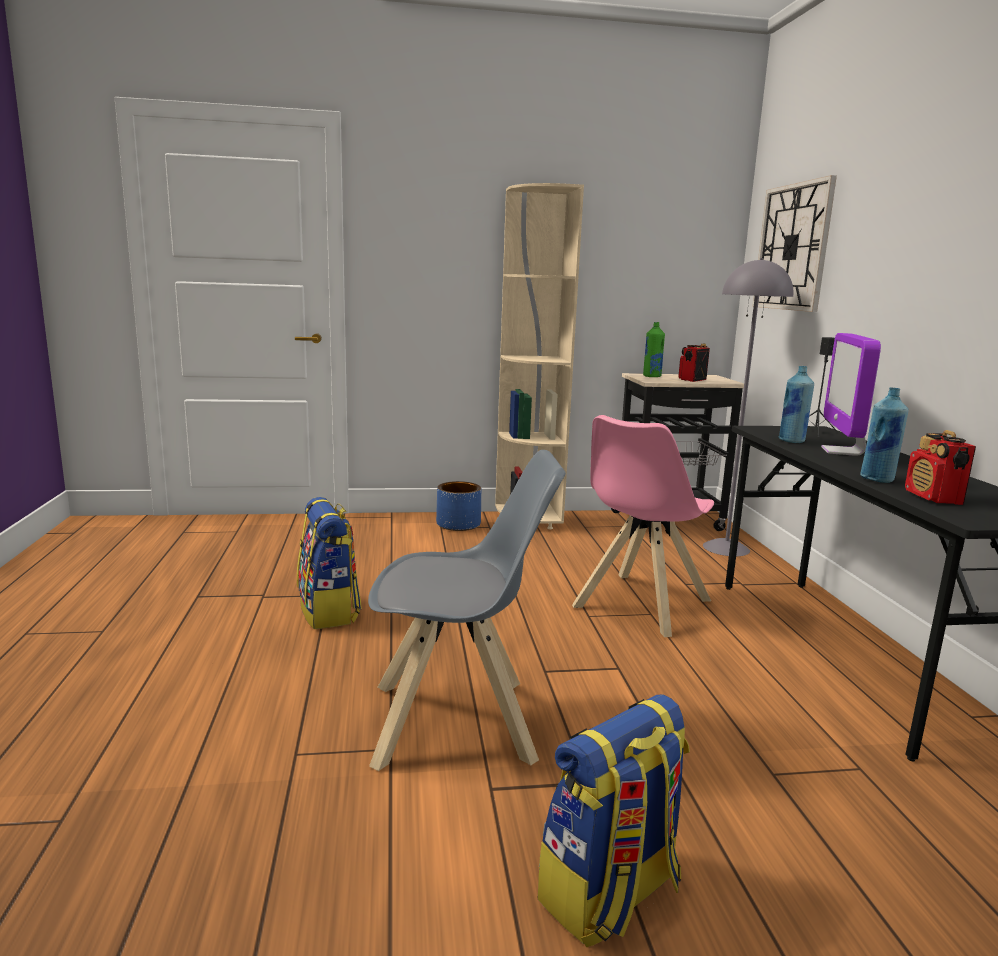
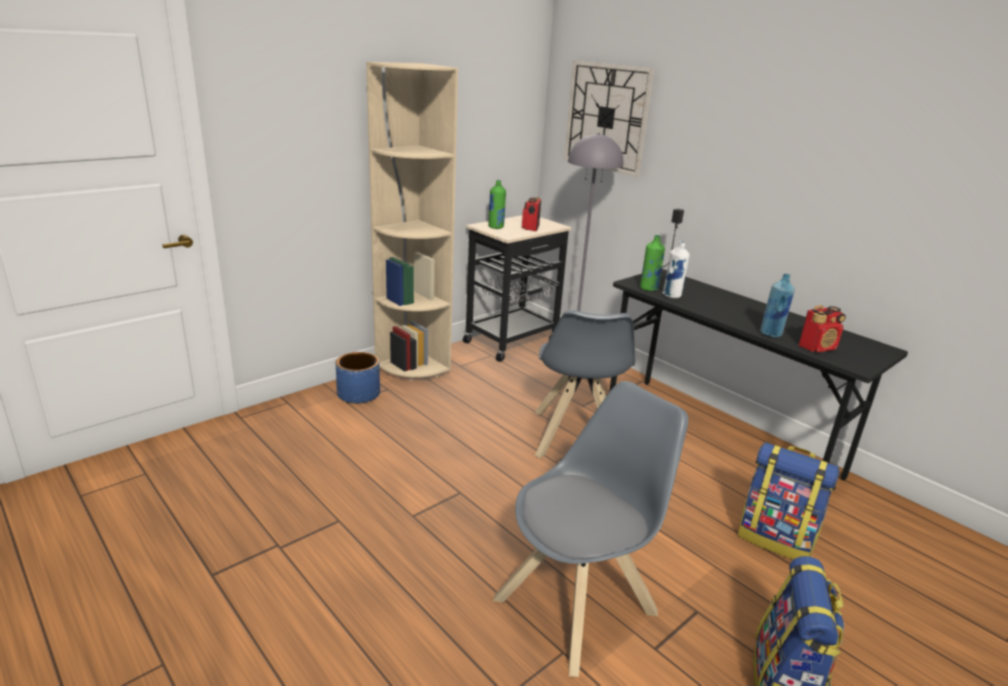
camera: 35 degrees left, 10 degrees up
(329, 611) = (362, 539): backpack -> backpack (776, 538)
(640, 605) = (576, 438): pink chair -> grey chair
(770, 433) = (649, 288): none -> green bottle
(791, 441) = (672, 295): blue bottle -> white bottle
(842, 451) = (712, 302): monitor -> none
(933, 498) = (817, 347): radio -> radio turned 75 degrees counterclockwise

